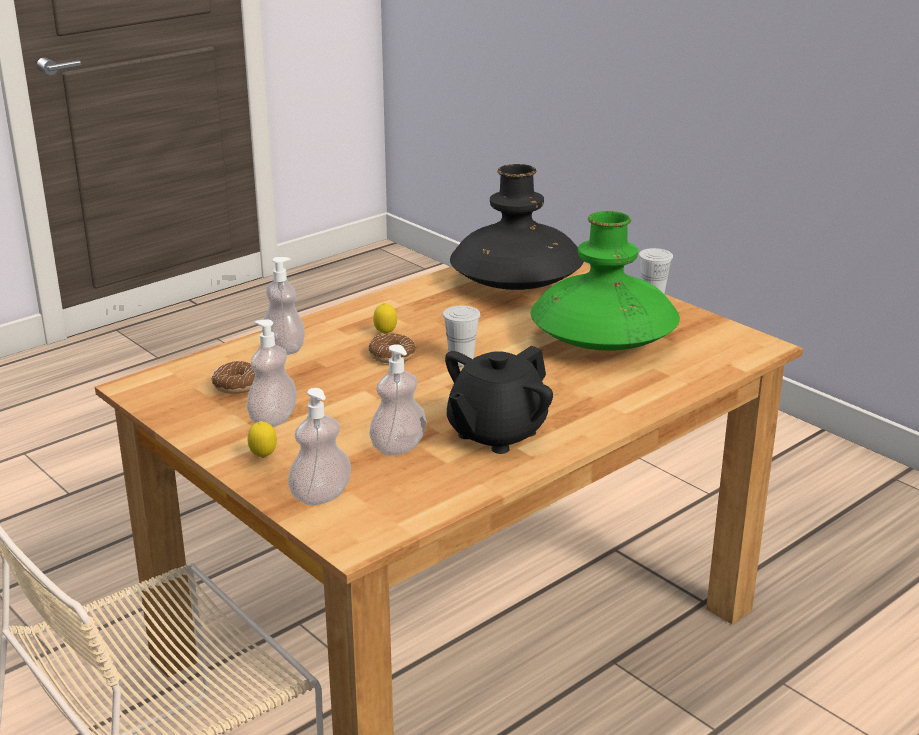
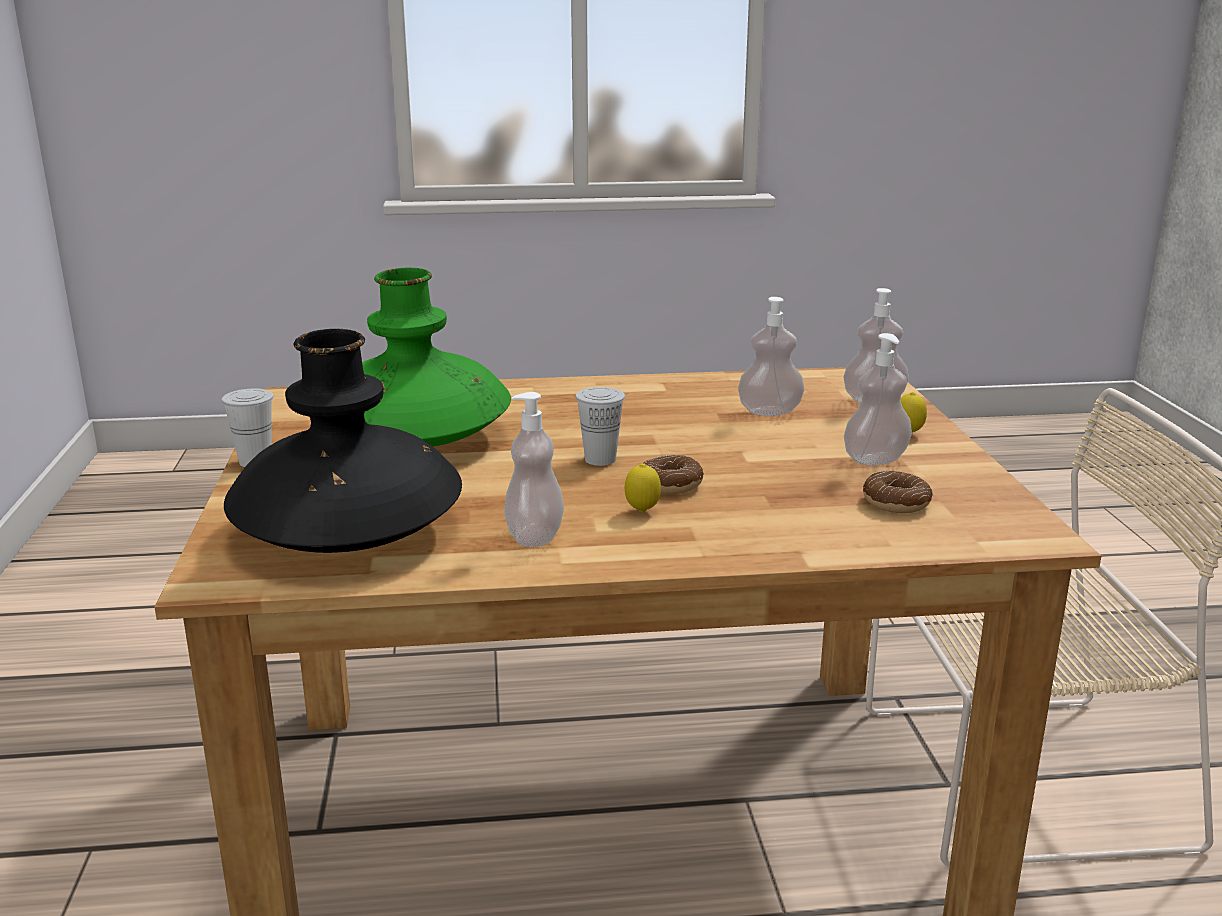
camera: 145 degrees left, 5 degrees down
(285, 348) = (797, 531): soap dispenser -> soap dispenser (534, 536)
(496, 434) = (668, 400): black teapot -> none

